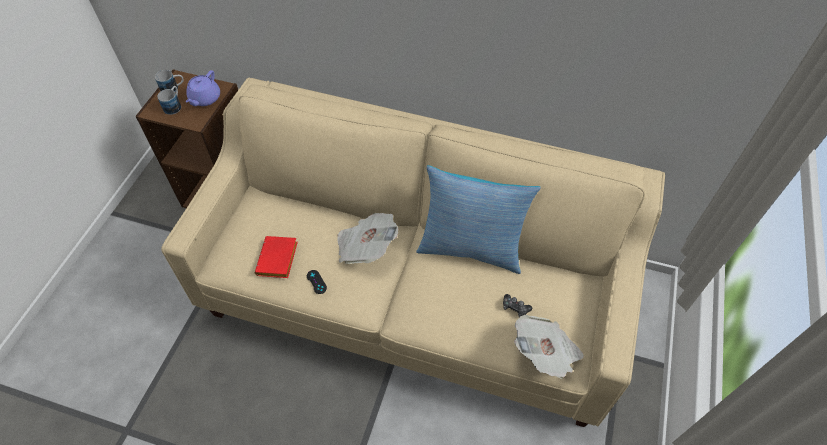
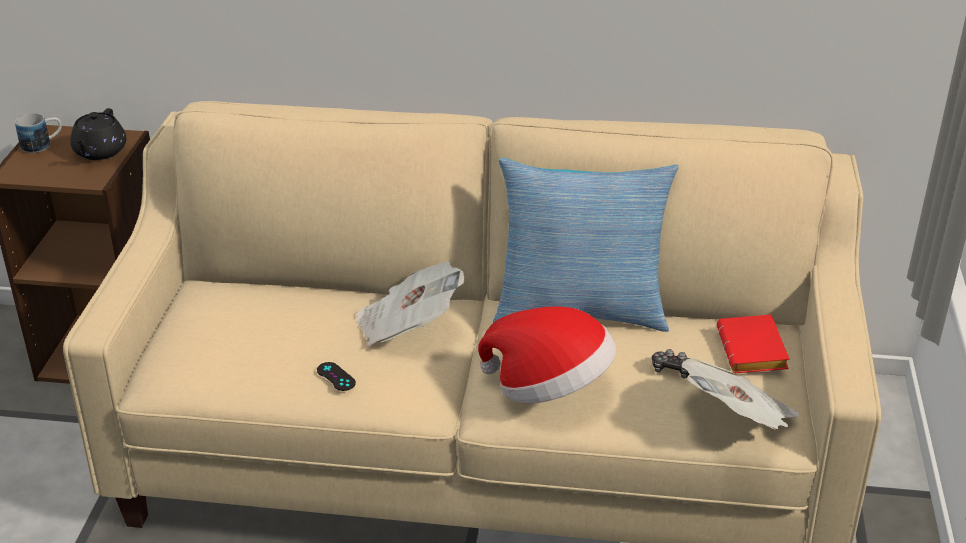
camera: 10 degrees left, 20 degrees down
(174, 105) = (49, 164): mug -> none
(205, 99) = (99, 152): purple teapot -> black teapot
(278, 260) = (263, 358): red book -> red book (754, 352)
(438, 310) = (549, 387): none -> hat

